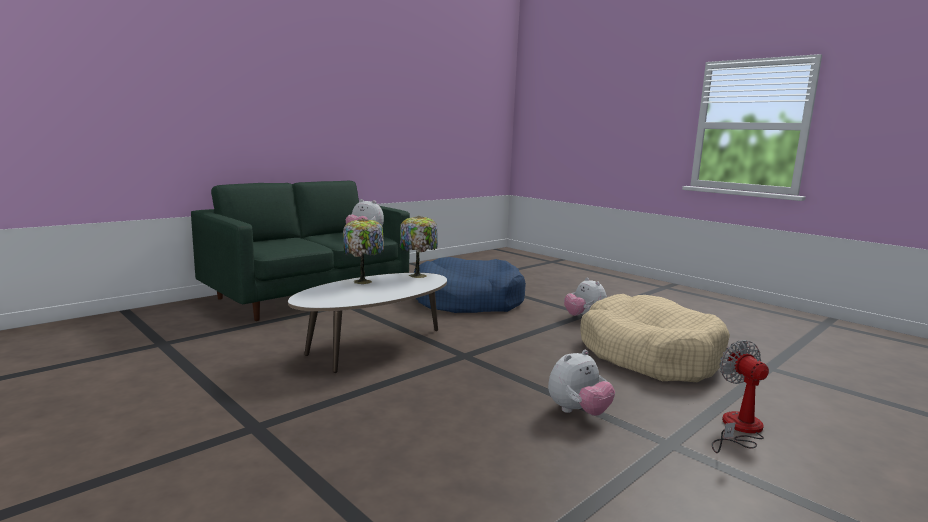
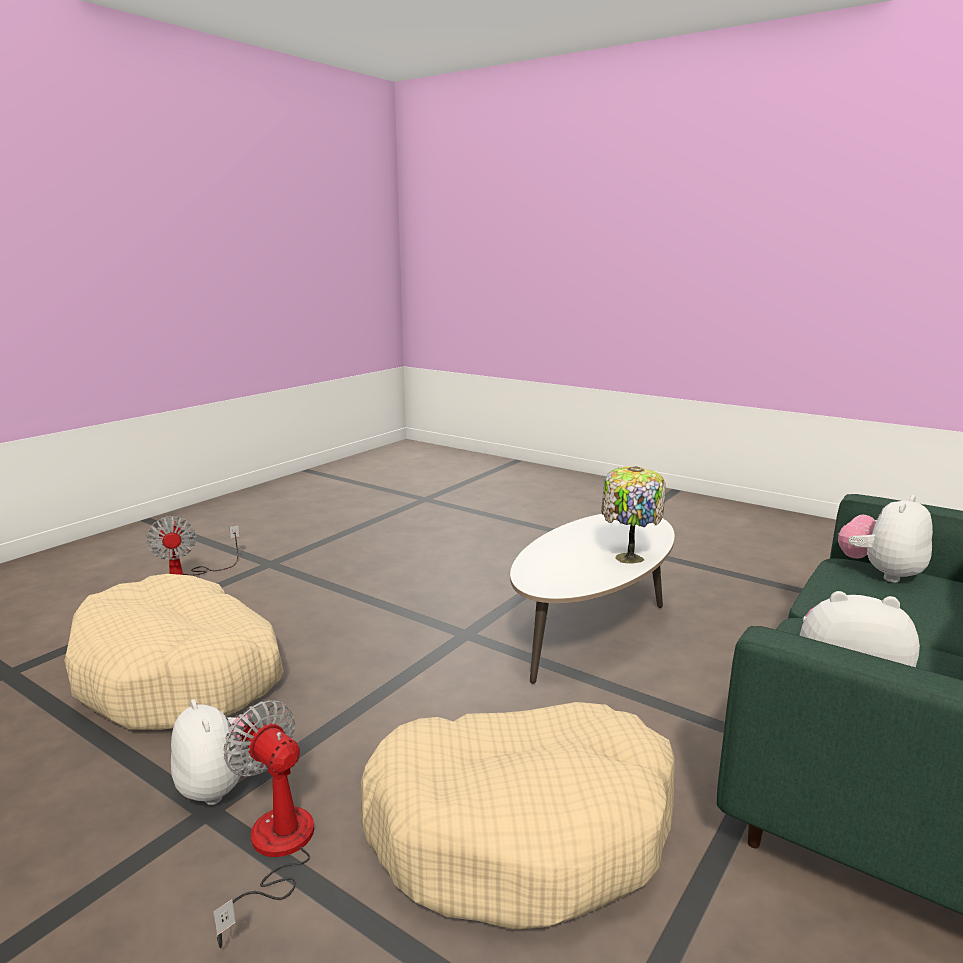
camera: 170 degrees right, 5 degrees up
(418, 275) = (565, 586): table lamp -> none
(467, 301) = (522, 829): blue dog bed -> beige dog bed
(554, 305) = (274, 852): none -> fan
(578, 412) = (337, 579): plush toy -> plush toy (881, 573)

